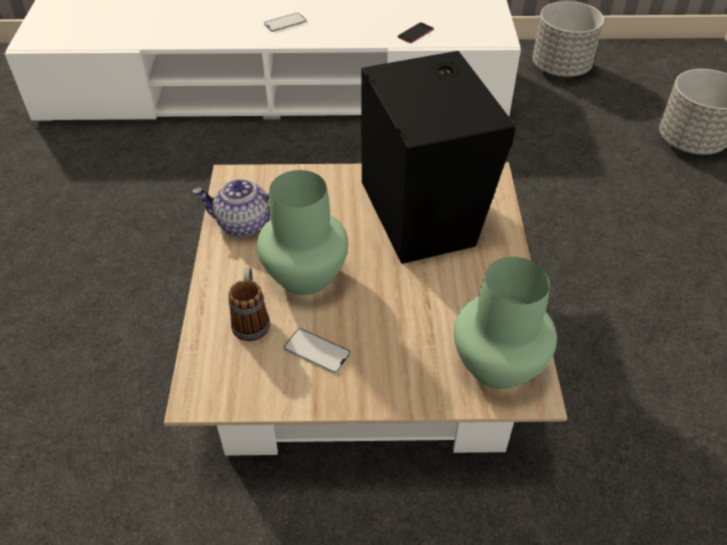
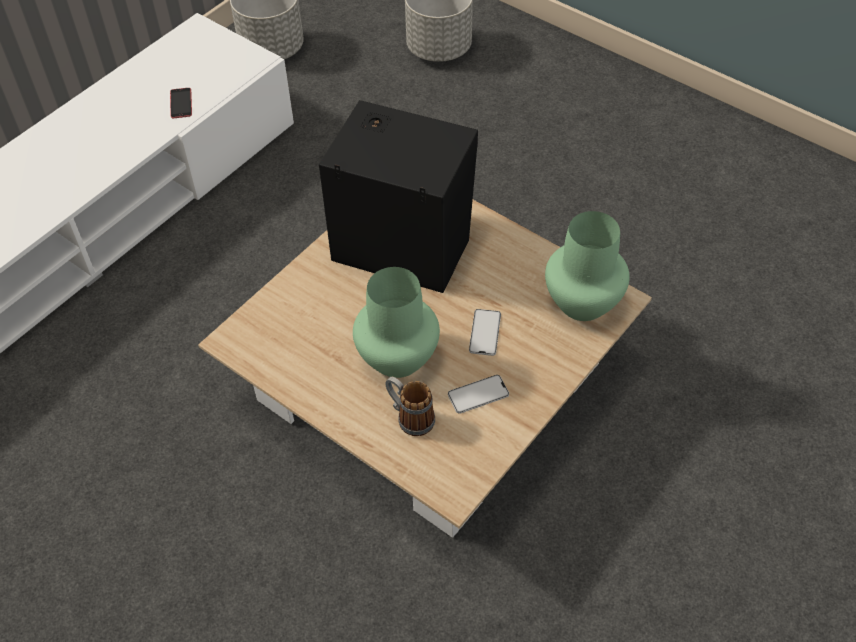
camera: 50 degrees left, 5 degrees up
(243, 224) = (298, 364): teapot -> none
(285, 23) = (48, 176): phone -> phone (485, 332)

